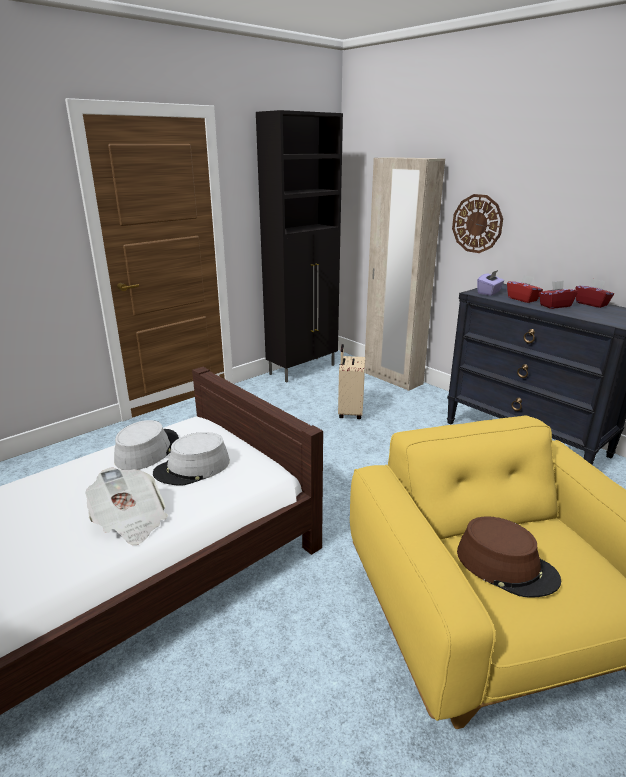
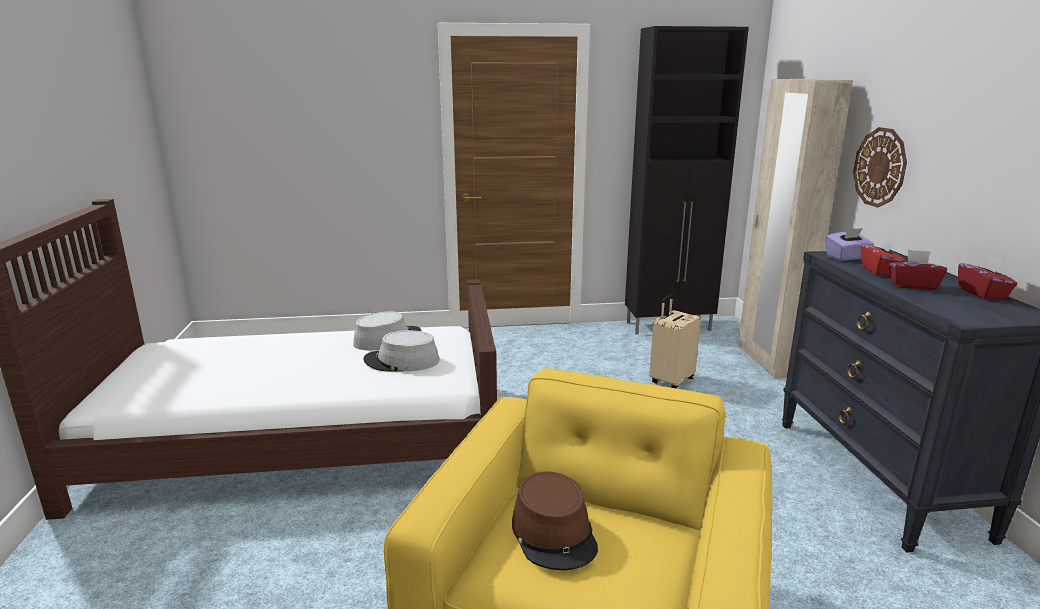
camera: 35 degrees right, 5 degrees down
(130, 521) = (315, 381): newspaper -> none

